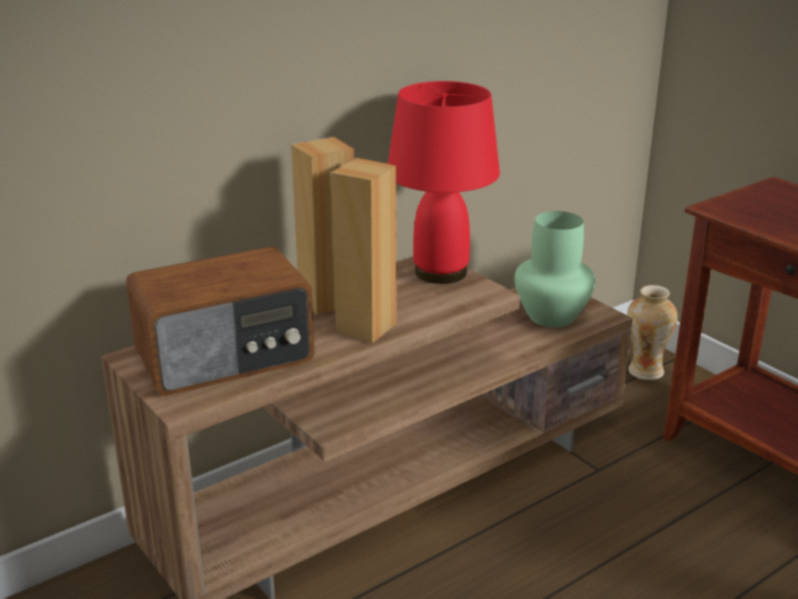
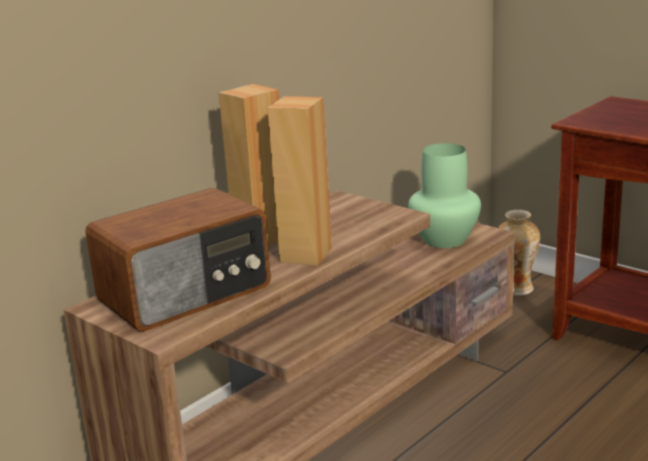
camera: 10 degrees left, 5 degrees down
(440, 273) = (351, 206): red table lamp -> none

